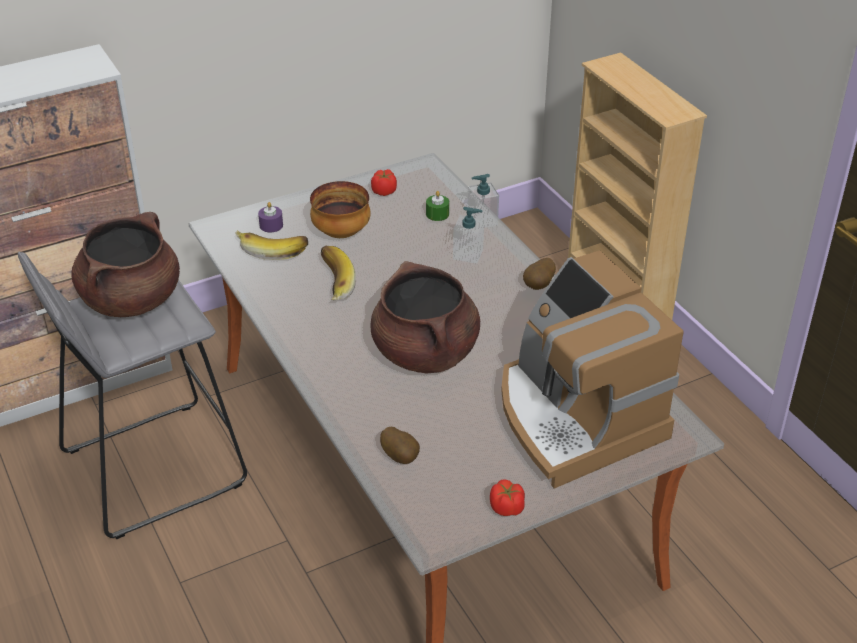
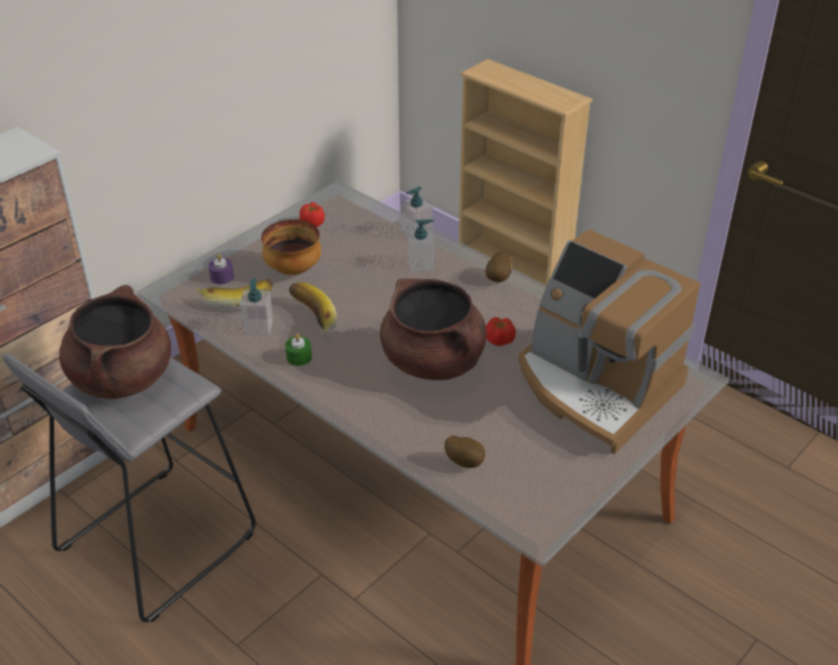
camera: 20 degrees left, 0 degrees up
(278, 281) = (258, 327): none -> soap dispenser
(437, 214) = (372, 234): green candle -> green candle (299, 357)
(507, 508) = (585, 483): tomato -> tomato (500, 340)

